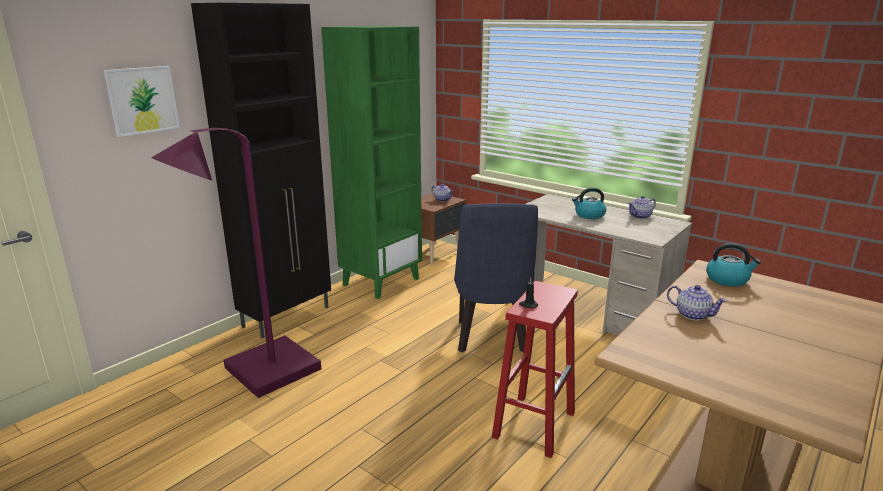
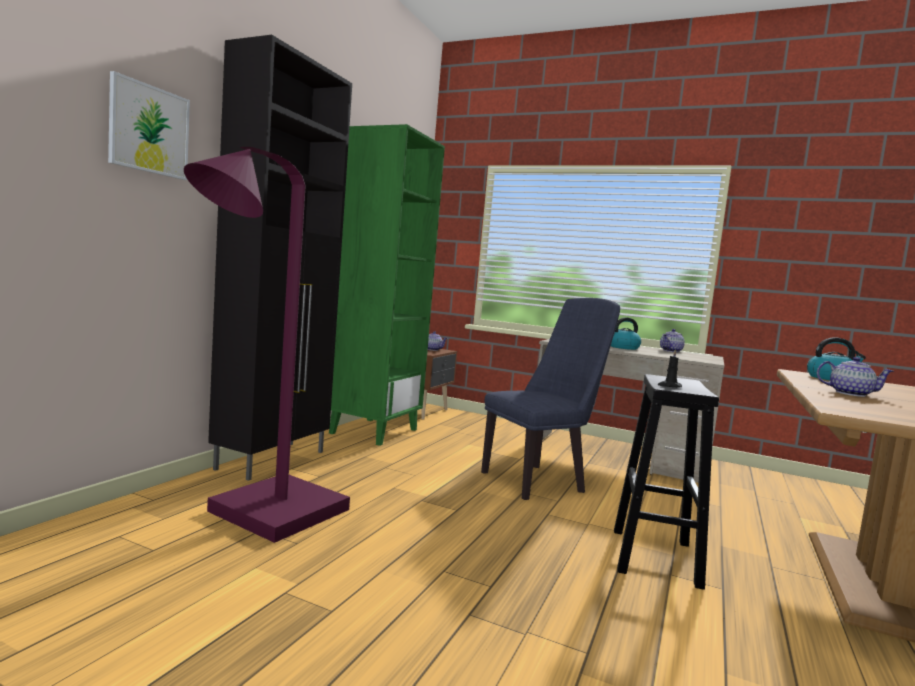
camera: 15 degrees left, 15 degrees down
(491, 340) = (539, 480): blue chair -> blue chair turned 105 degrees counterclockwise
(534, 424) = (654, 556): red stool -> black stool

